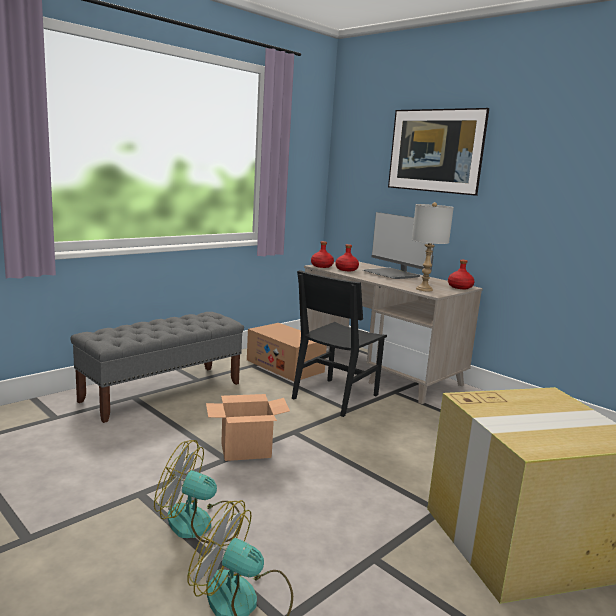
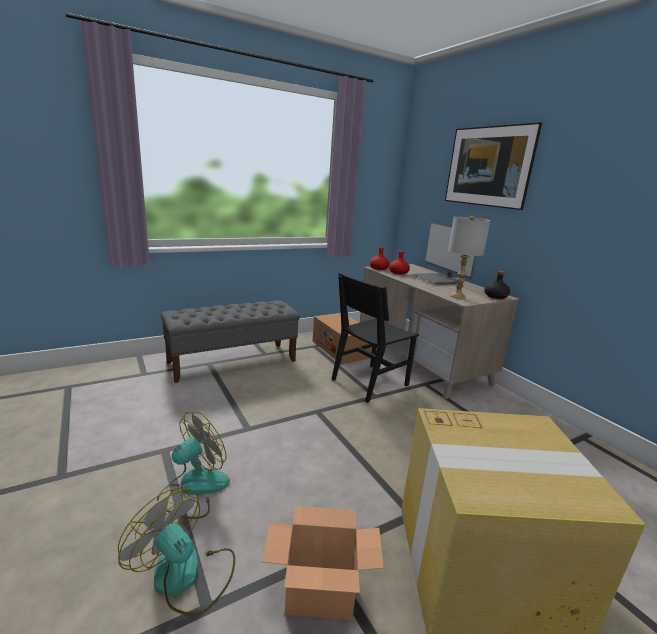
camera: 15 degrees right, 5 degrees up
(200, 524) = (194, 488): fan -> fan turned 105 degrees clockwise
(245, 451) = (267, 423): cardboard box -> cardboard box (318, 594)
(459, 287) = (495, 296): red bottle -> black bottle

